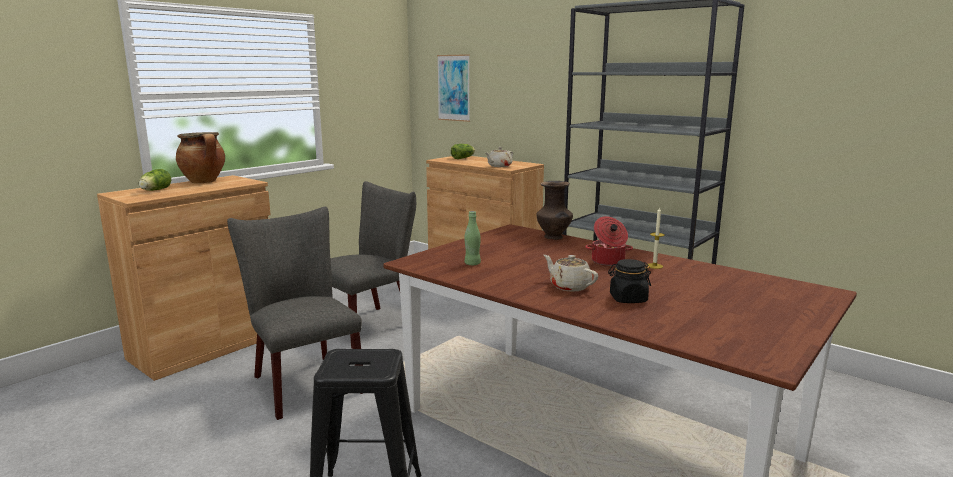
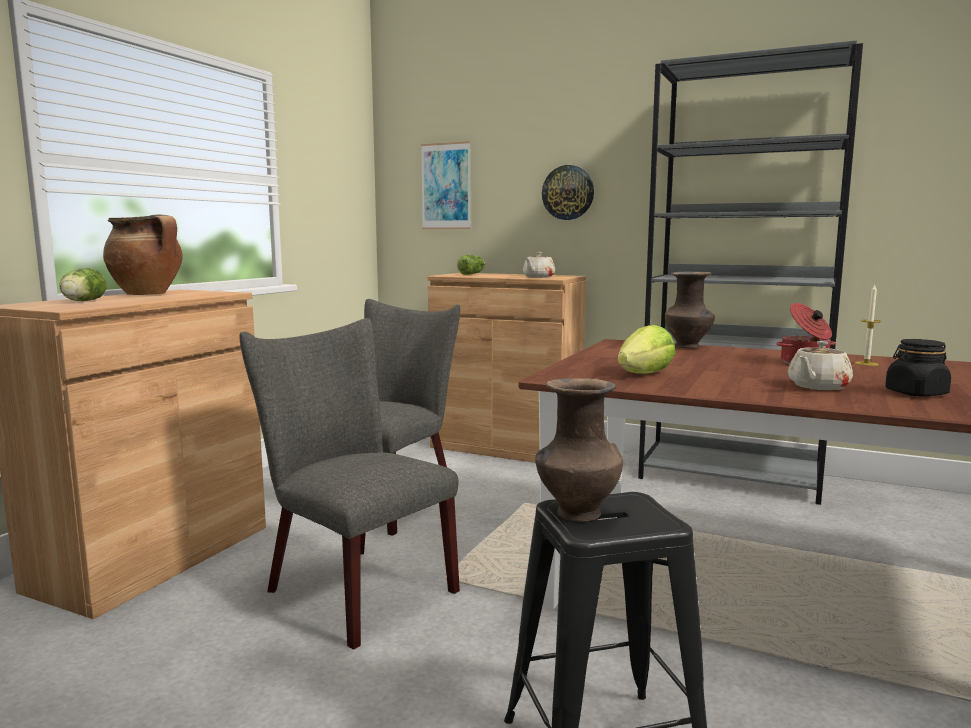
camera: 15 degrees left, 5 degrees down
(340, 359) = (576, 513): none -> brown vase
(472, 264) = (644, 374): green bottle -> lettuce
(534, 98) = (568, 192): none -> wall clock
(569, 286) = (817, 387): beige teapot -> beige teapot turned 75 degrees counterclockwise

